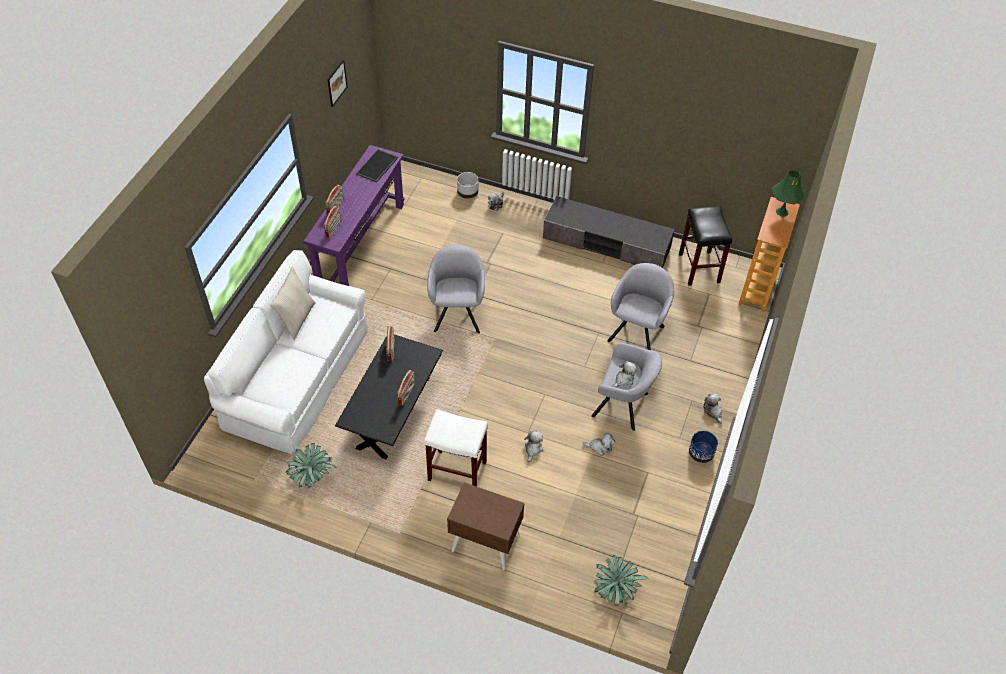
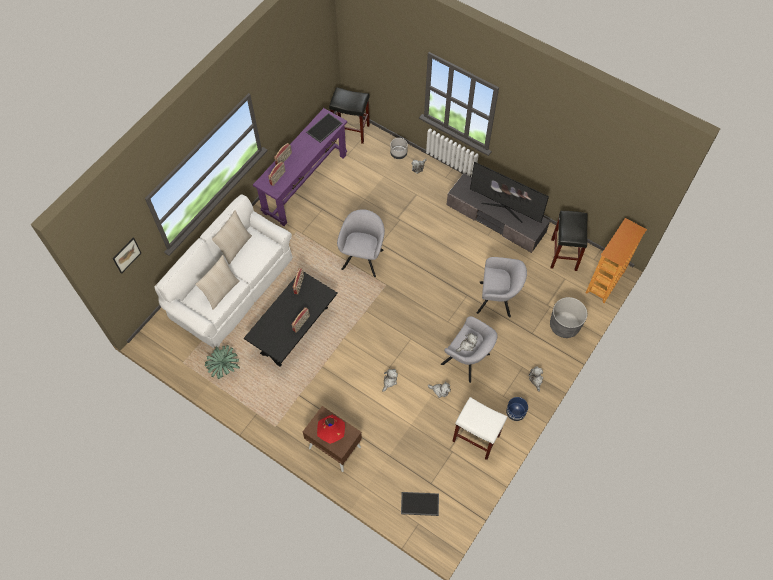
camera: 15 degrees right, 10 degrees up
(291, 373) = (221, 291): none -> beige pillow
(337, 83) = (297, 64): picture -> picture (126, 255)
(402, 178) = (351, 131): none -> black stool
(456, 471) = (328, 387): white stool -> white stool (475, 438)
(488, 516) = (332, 437): none -> red table lamp
(616, 588) = (419, 504): potted plant -> tray
(617, 224) = (504, 207): none -> television
(637, 331) = (497, 299): grey armchair -> grey armchair turned 60 degrees clockwise
(726, 344) = (564, 325): none -> grey planter
(782, 212) = (629, 233): green table lamp -> none

